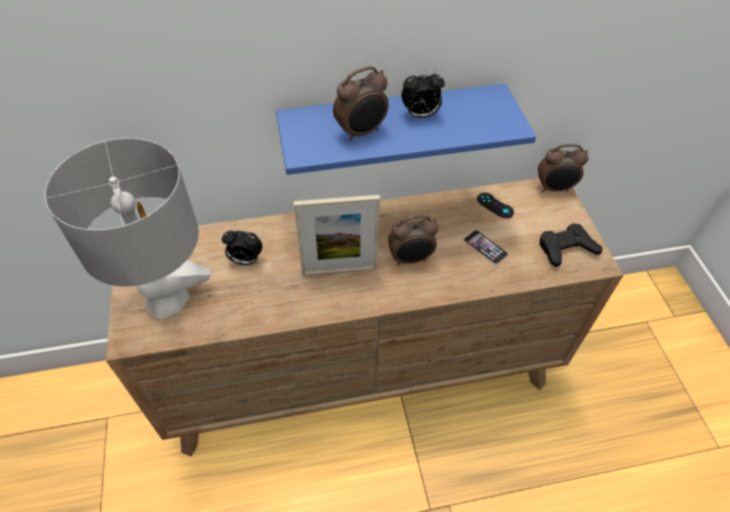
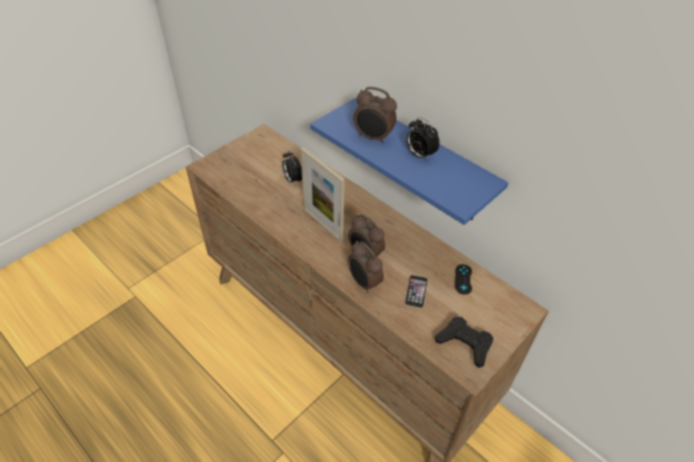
camera: 55 degrees right, 5 degrees down
(168, 300) = (239, 166): grey table lamp -> none
(554, 189) = (523, 309): alarm clock -> alarm clock (363, 283)

